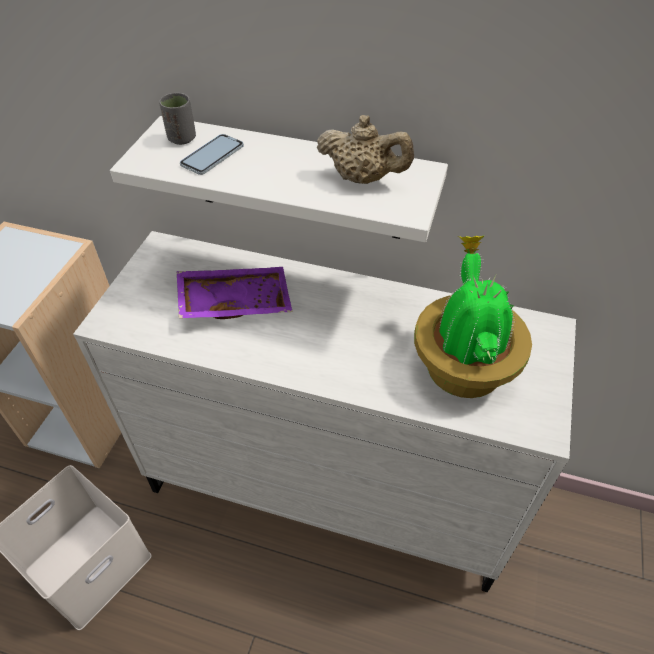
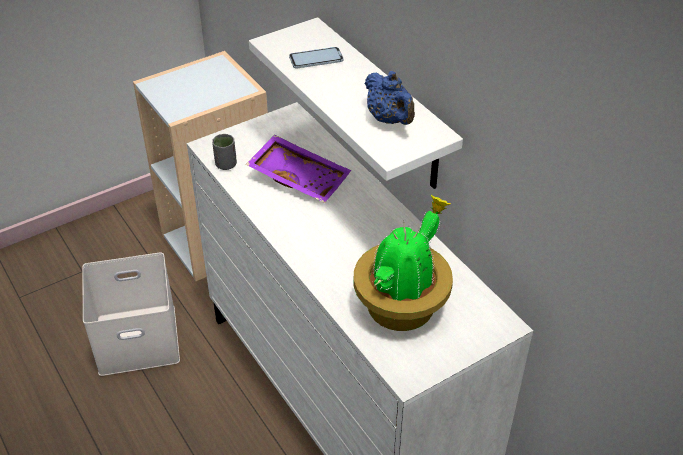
camera: 40 degrees right, 5 degrees down
(182, 138) = (311, 39): grey cup -> grey cup (226, 165)
(363, 179) = (390, 119): beige teapot -> blue teapot

